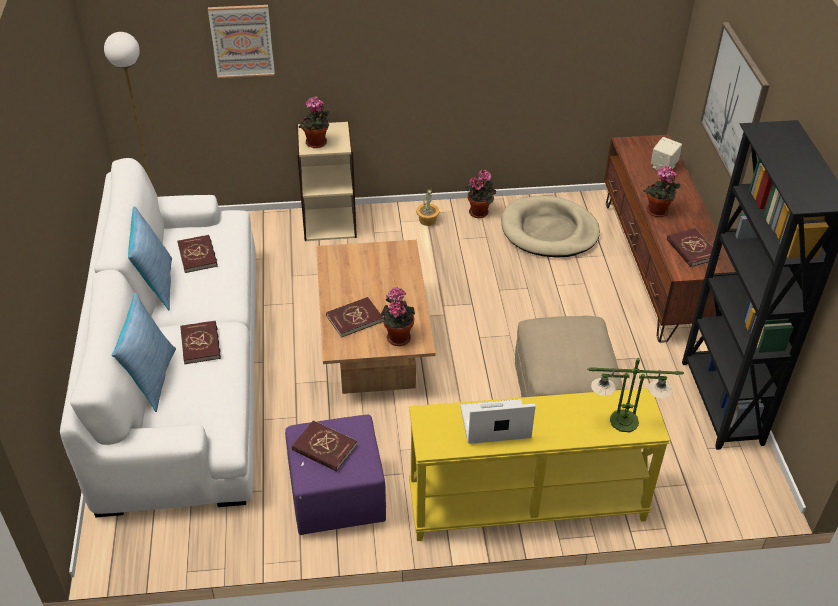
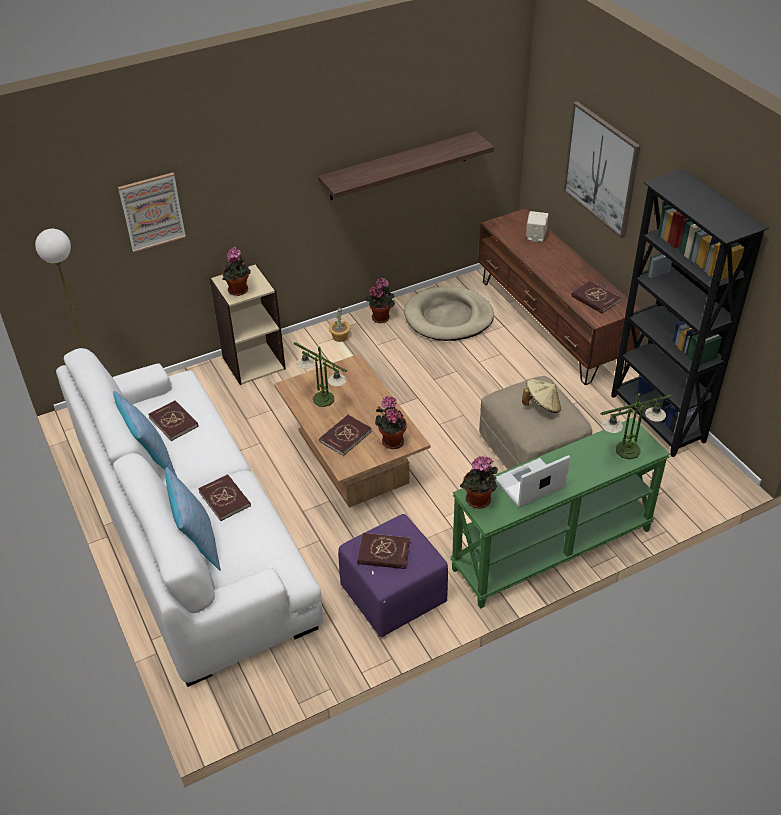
camera: 20 degrees left, 0 degrees up
(354, 275) = (323, 399): none -> table lamp
(524, 54) = (399, 166): none -> shelf
(526, 506) = (552, 550): yellow console table -> green console table
(574, 347) = (542, 406): none -> beige hat
(657, 212) = (551, 276): potted plant -> potted plant (478, 502)

